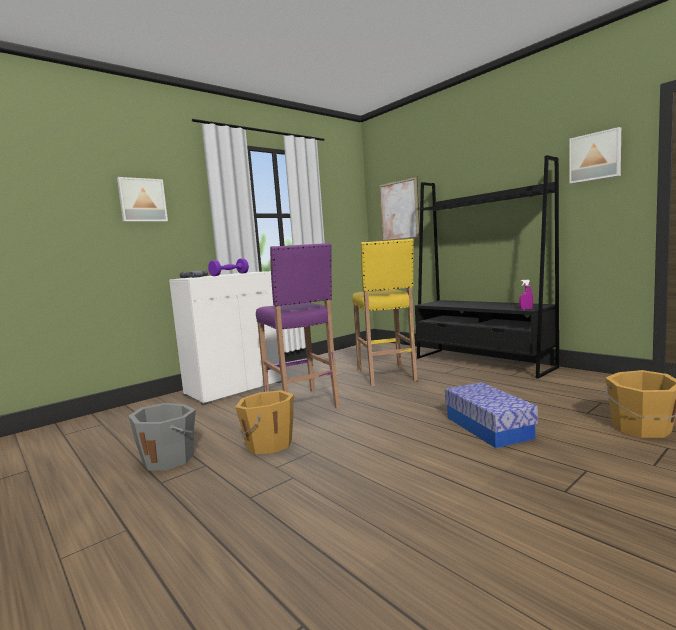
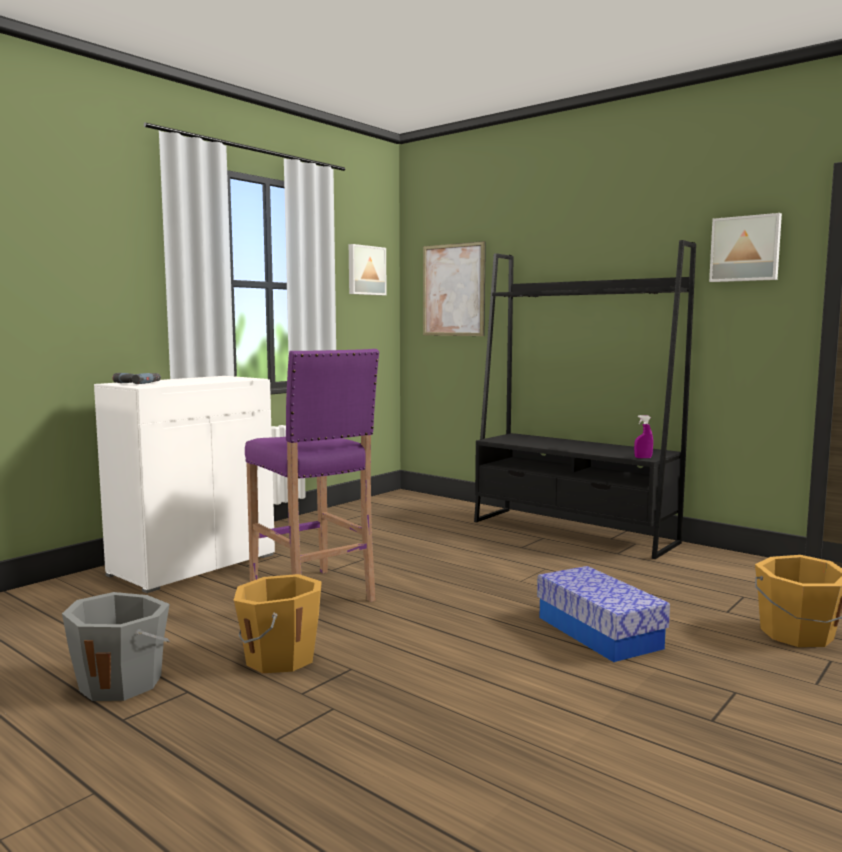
camera: 10 degrees left, 0 degrees up
(142, 200) = (54, 250): picture -> picture (365, 270)
(229, 274) = (197, 381): purple dumbbell -> none
(386, 376) = (434, 550): yellow stool -> none

